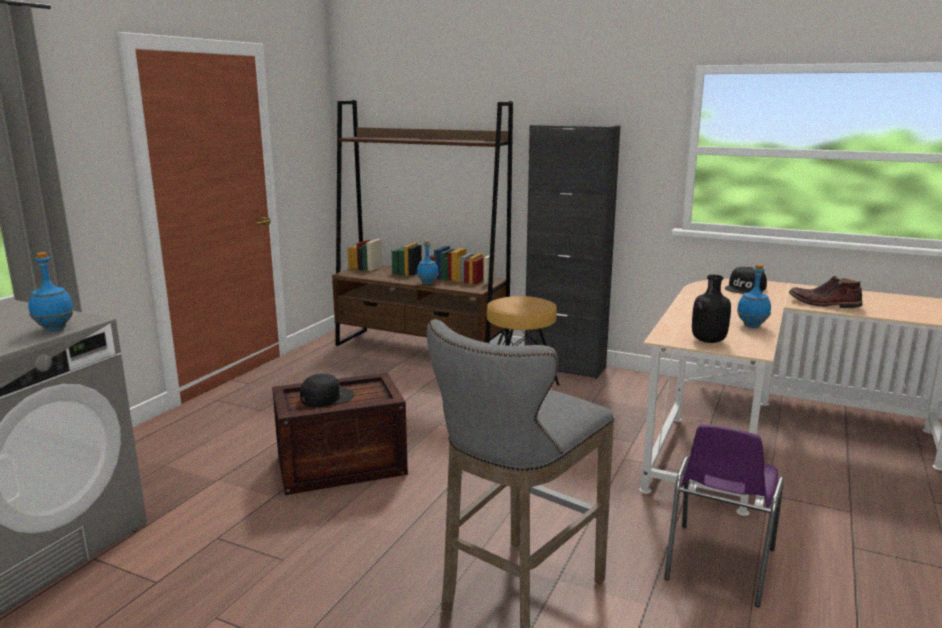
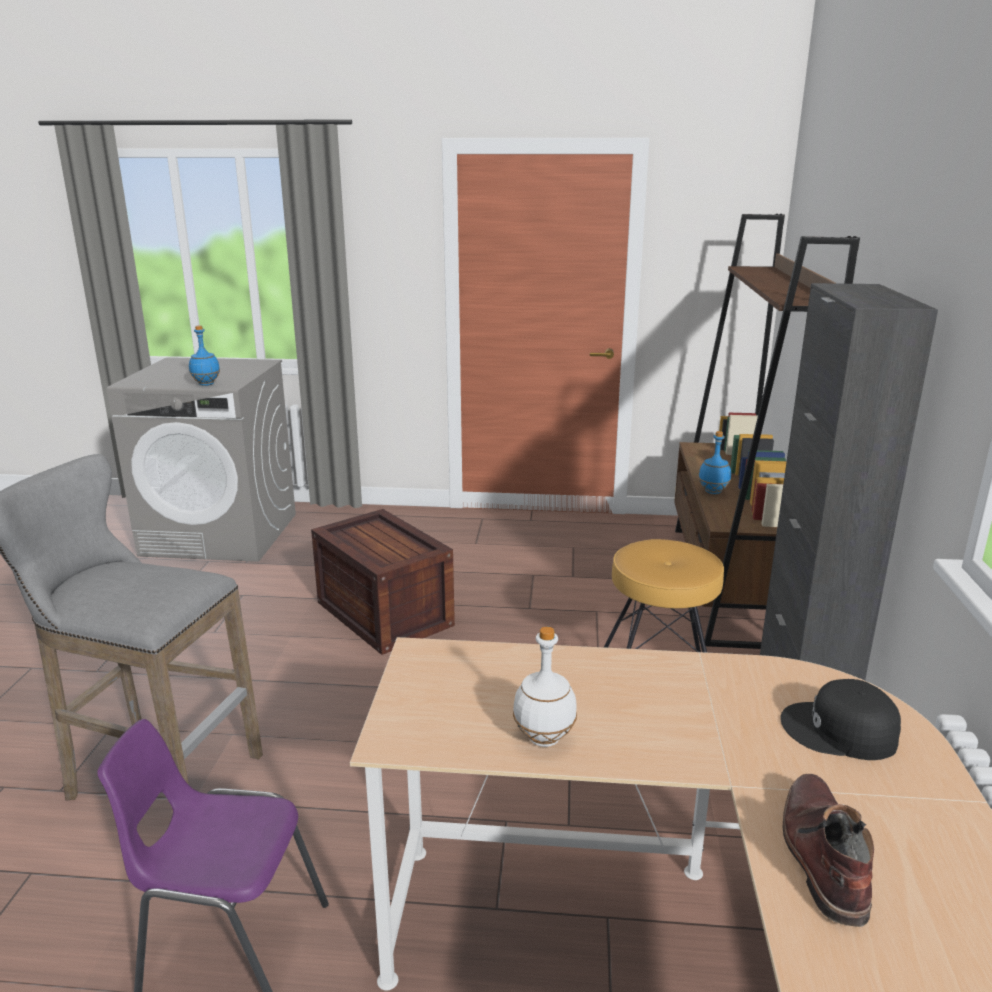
camera: 70 degrees right, 5 degrees up
(326, 397) = (376, 538): black cap -> none
(707, 341) = (426, 691): black bottle -> none
(752, 326) = (543, 738): blue bottle -> white bottle

